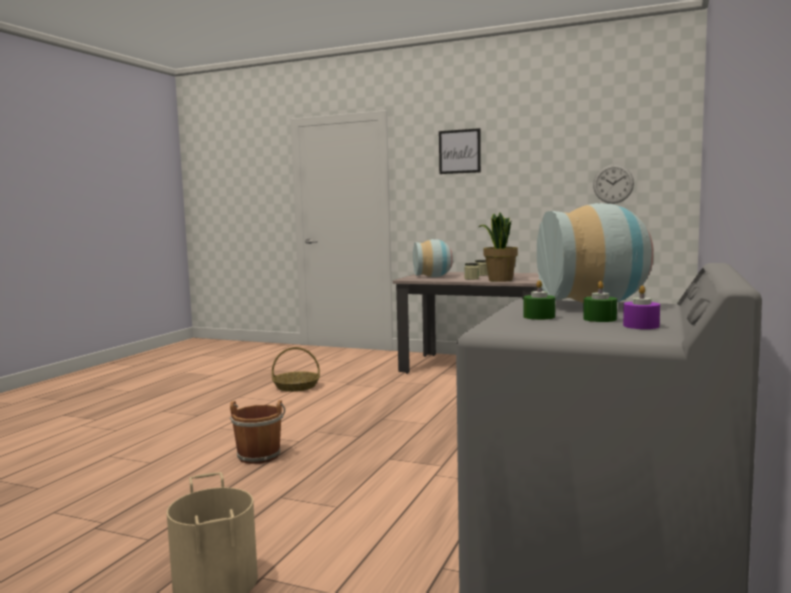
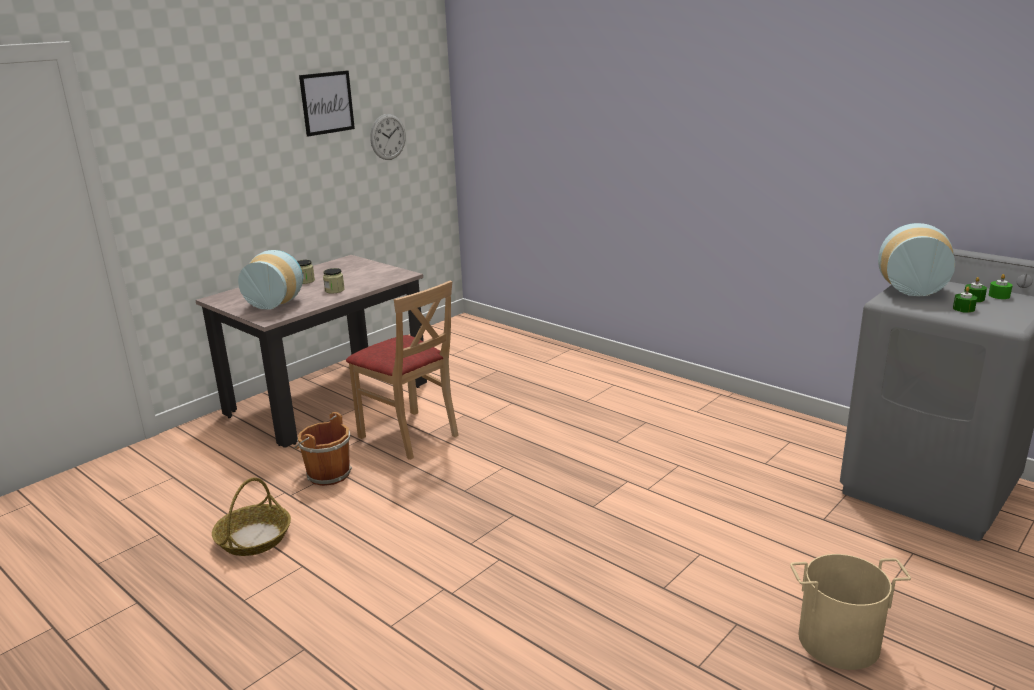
camera: 70 degrees left, 15 degrees up
(259, 455) = (528, 595): brown bucket -> brown bucket (327, 474)
(447, 393) = (409, 435): none -> beige chair
(459, 151) = (210, 109): picture -> picture (327, 103)
(500, 280) = (373, 282): potted plant -> none
(641, 326) = (999, 296): purple candle -> green candle

